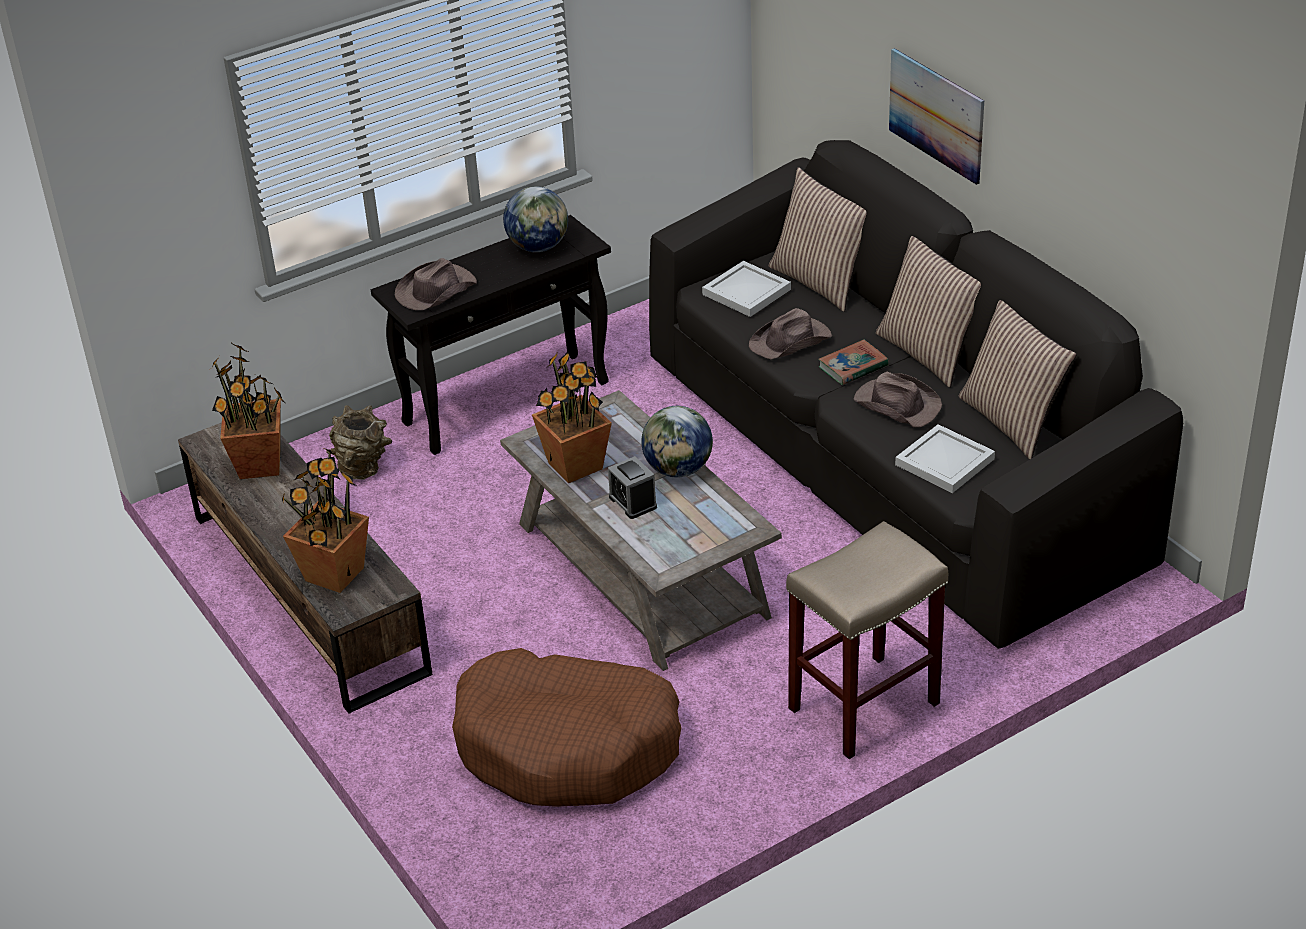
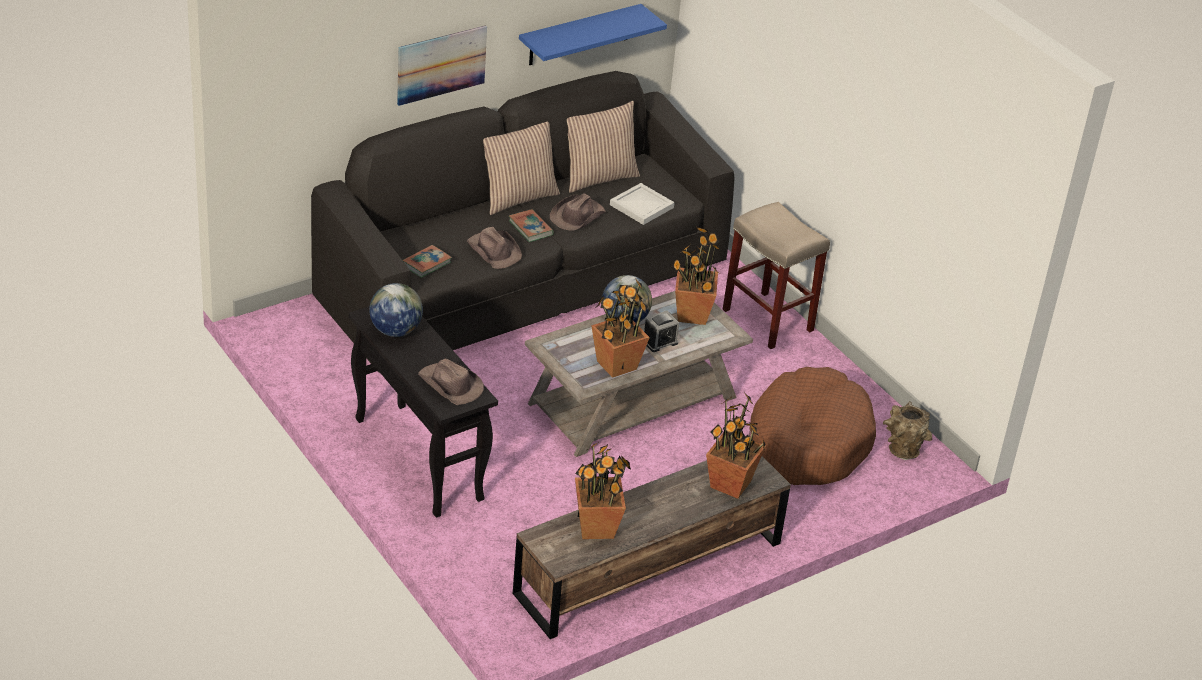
camera: 95 degrees left, 0 degrees up
(364, 468) = (494, 540): brown vase -> brown vase (901, 450)
(702, 530) = (691, 315): none -> potted plant
(746, 293) = (426, 264): white tray -> book
(820, 282) = (416, 231): pillow -> none
(1094, 220) = (579, 35): none -> blue shelf

